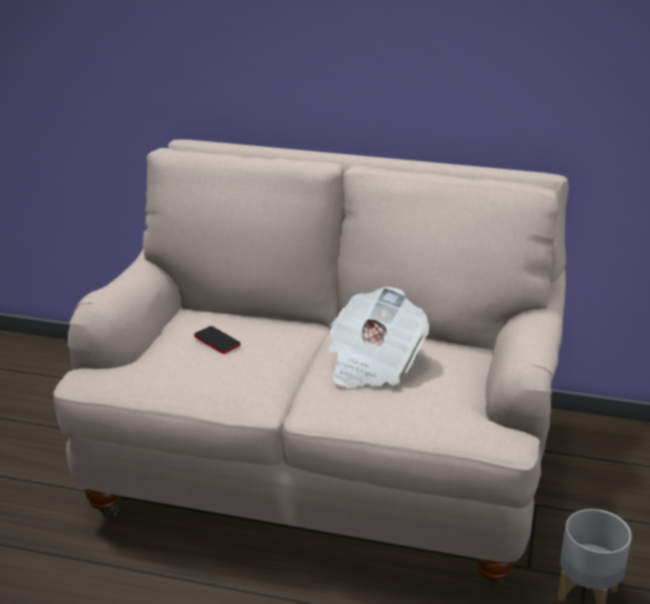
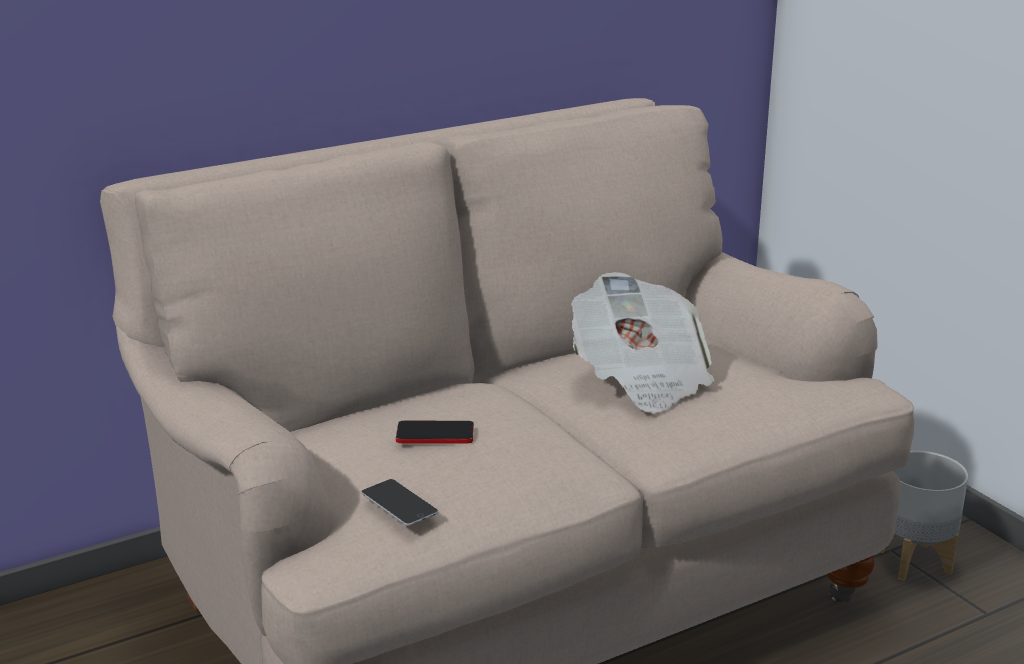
camera: 45 degrees left, 5 degrees down
(147, 366) = (399, 503): none -> phone

